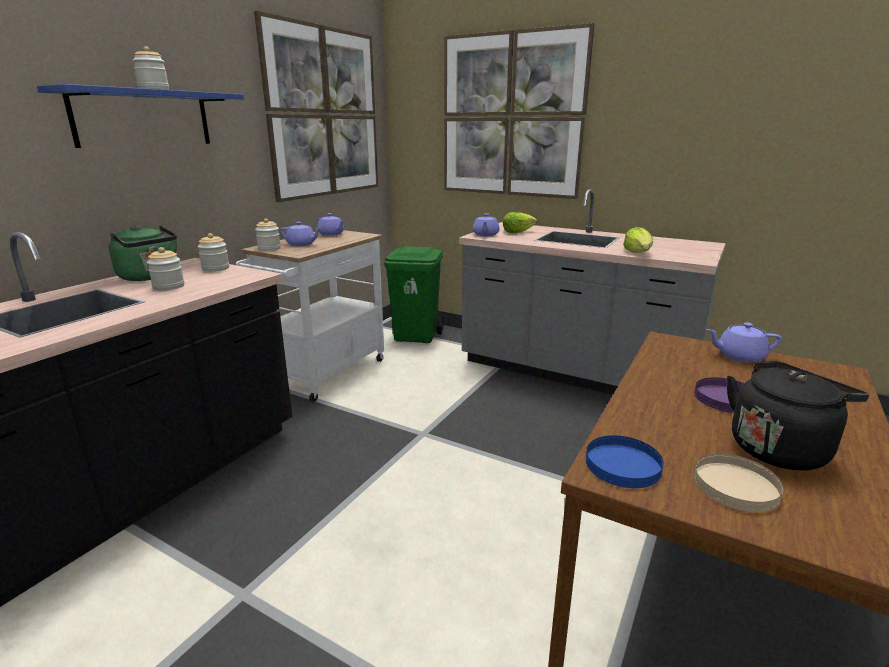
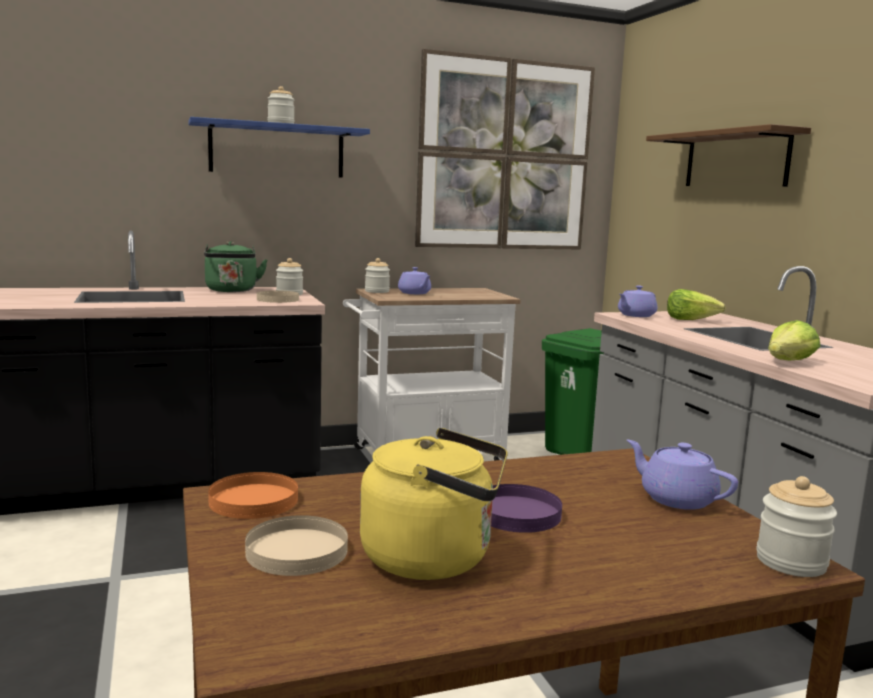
camera: 40 degrees right, 10 degrees down
(168, 286) = (224, 297): jar -> jar (791, 562)
(225, 277) = (278, 299): none -> beige plate
(331, 234) = (469, 291): purple teapot -> none
(511, 116) = (736, 160): picture -> brown shelf
(623, 465) = (254, 500): blue plate -> orange plate
(780, 448) = (434, 558): black kettle -> yellow kettle

